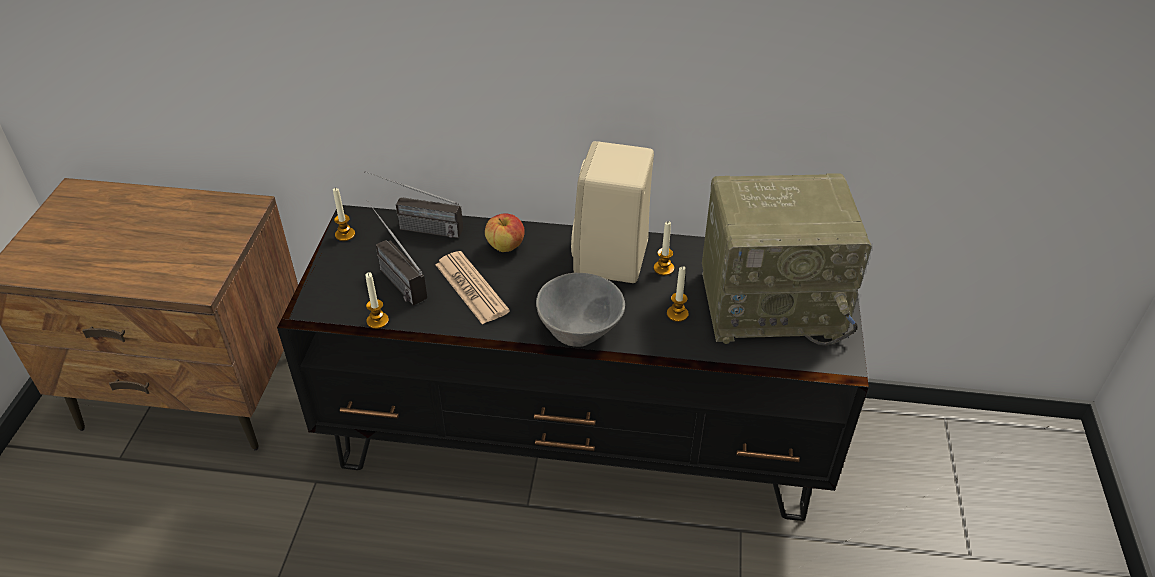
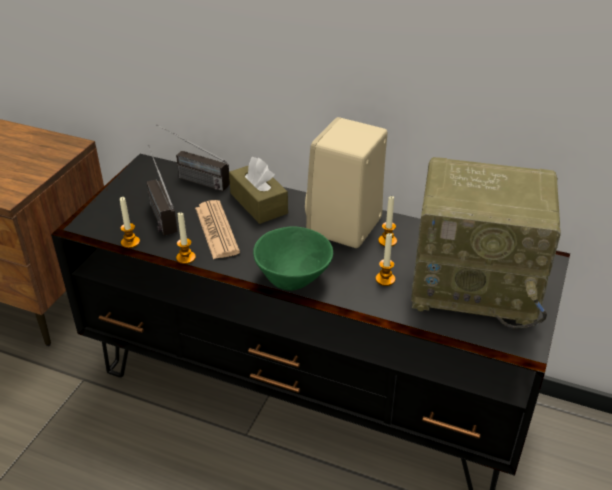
camera: 15 degrees right, 5 degrees down
(345, 234) = (135, 175): candle -> candle (186, 258)
(505, 246) = (258, 203): apple -> brown tissue box
(581, 332) = (294, 279): grey bowl -> green bowl

